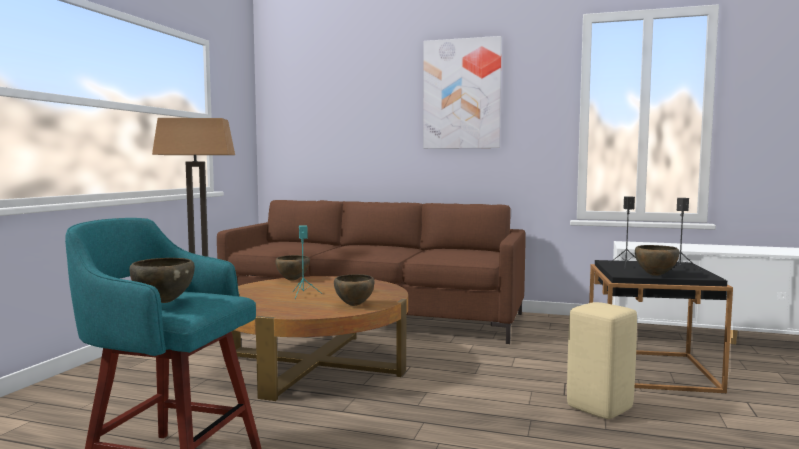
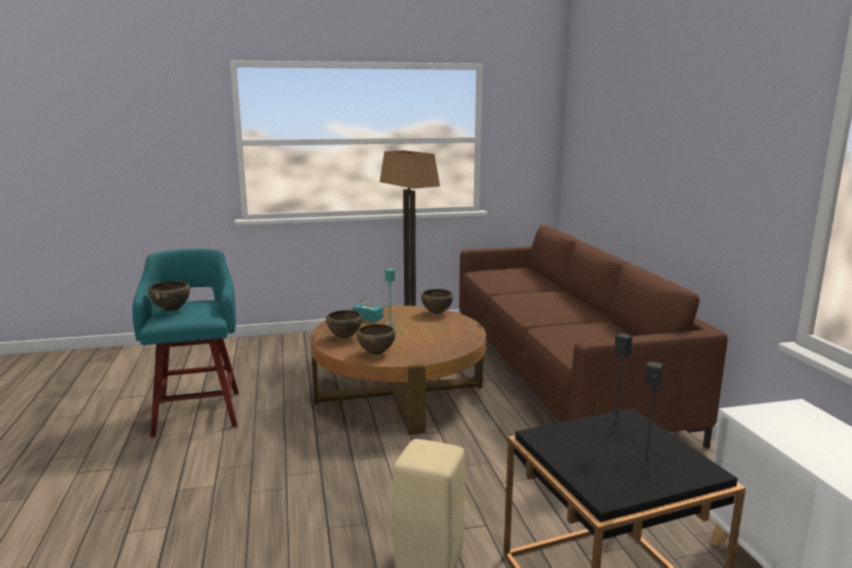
camera: 60 degrees right, 10 degrees up
(252, 295) = (368, 318): none -> turquoise tissue box
(461, 94) = (700, 121): picture -> none
(655, 275) = (564, 456): brown bowl -> brown bowl (344, 338)

